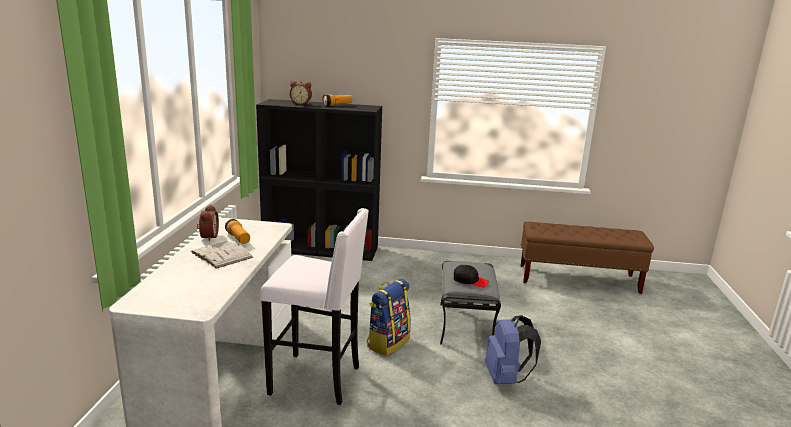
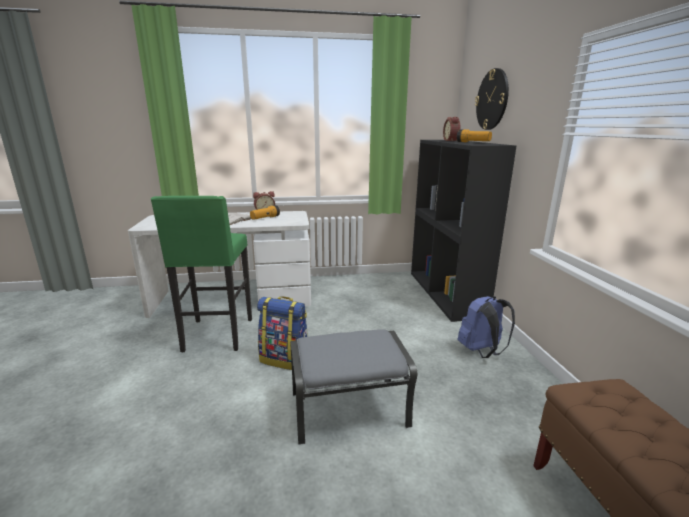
camera: 75 degrees right, 0 degrees up
(317, 380) = (217, 336): white stool -> green stool
(332, 66) = (492, 99): none -> wall clock
(470, 281) = (328, 347): black cap -> none
(506, 378) = (227, 463): blue backpack -> blue backpack (482, 351)

